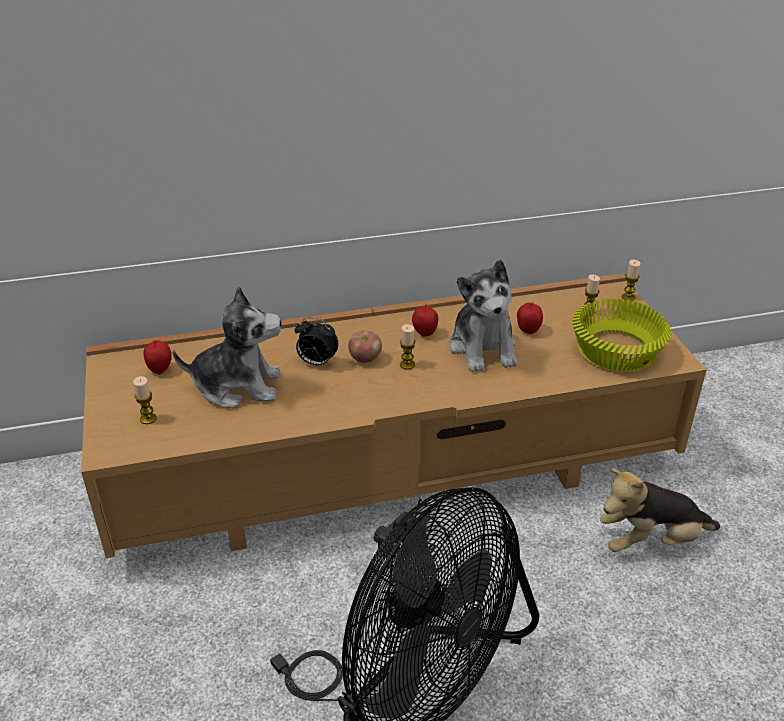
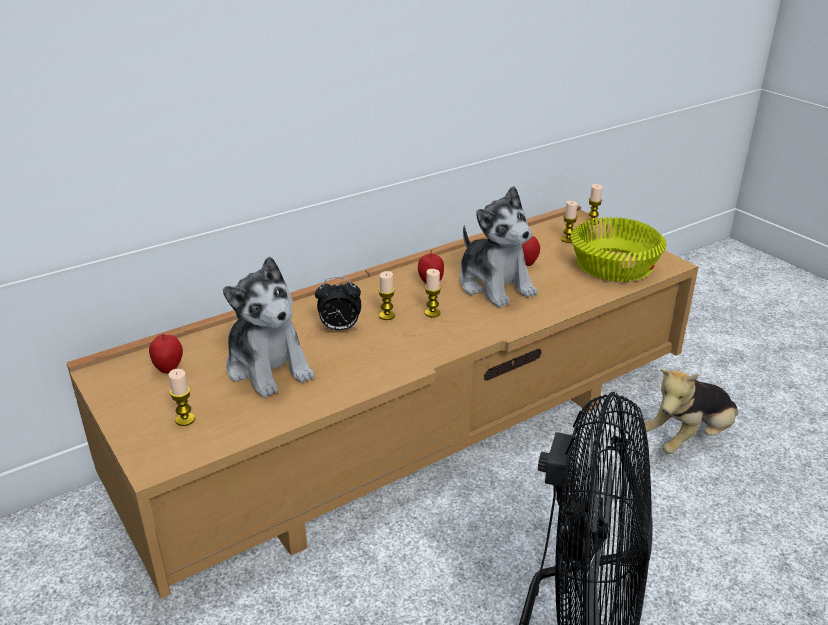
camera: 20 degrees left, 5 degrees down
(238, 386) = (268, 367): plush toy -> plush toy turned 75 degrees clockwise
(365, 359) = (387, 315): apple -> candle

